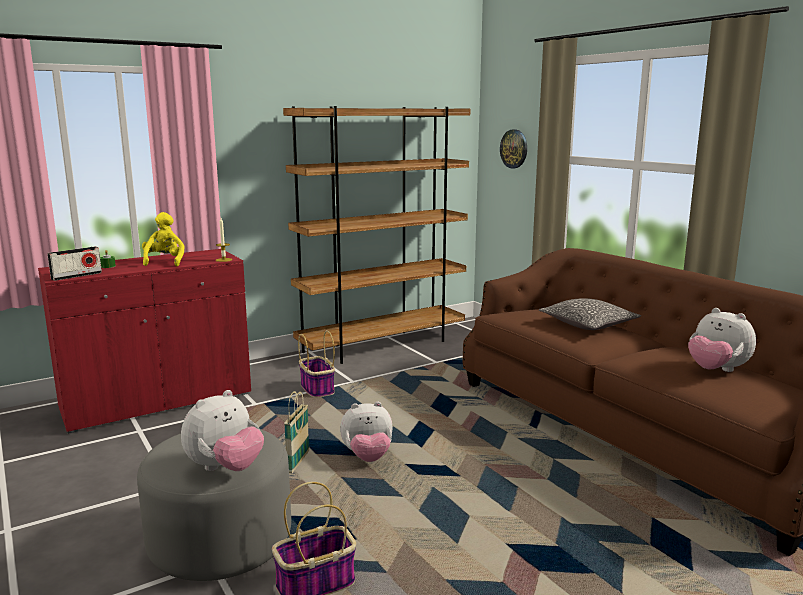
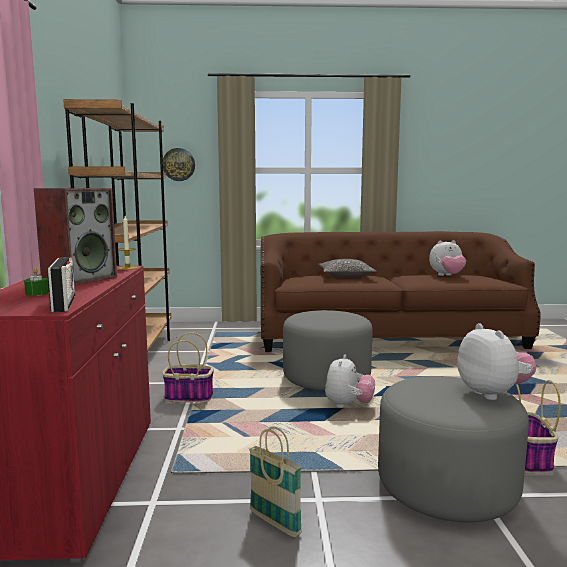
camera: 60 degrees left, 5 degrees down
(164, 262) = (80, 279): yellow plush toy -> speaker
(298, 462) = (331, 431): basket -> basket (274, 523)
(434, 430) = (326, 377): none -> grey ottoman

